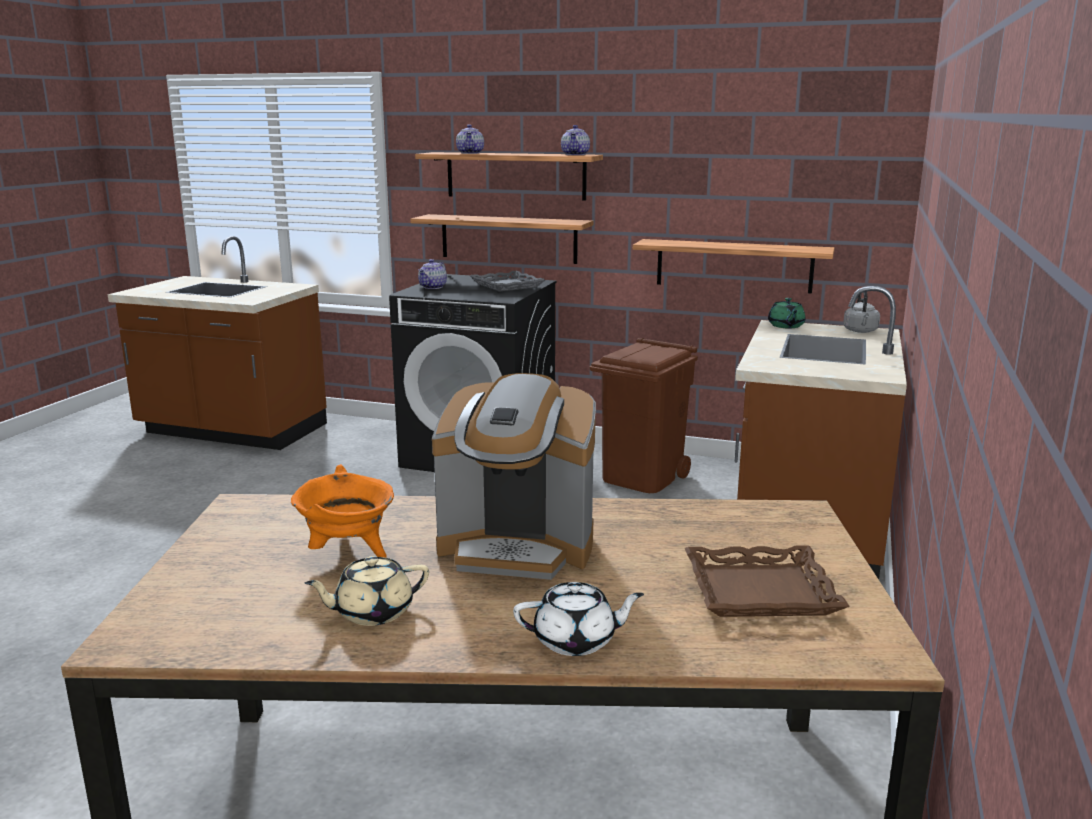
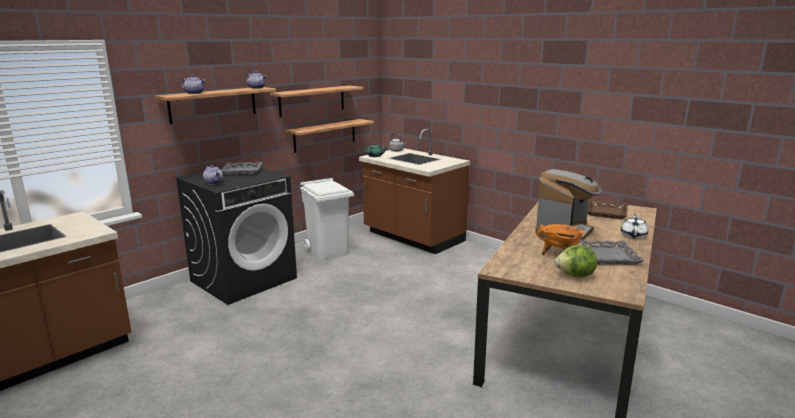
camera: 65 degrees left, 0 degrees up
(227, 579) = (575, 276): none -> lettuce
(372, 612) = (610, 256): beige teapot -> grey tray
(508, 238) = (212, 144): shelf -> shelf (312, 101)
(642, 477) = (328, 251): brown trash can -> white trash can

